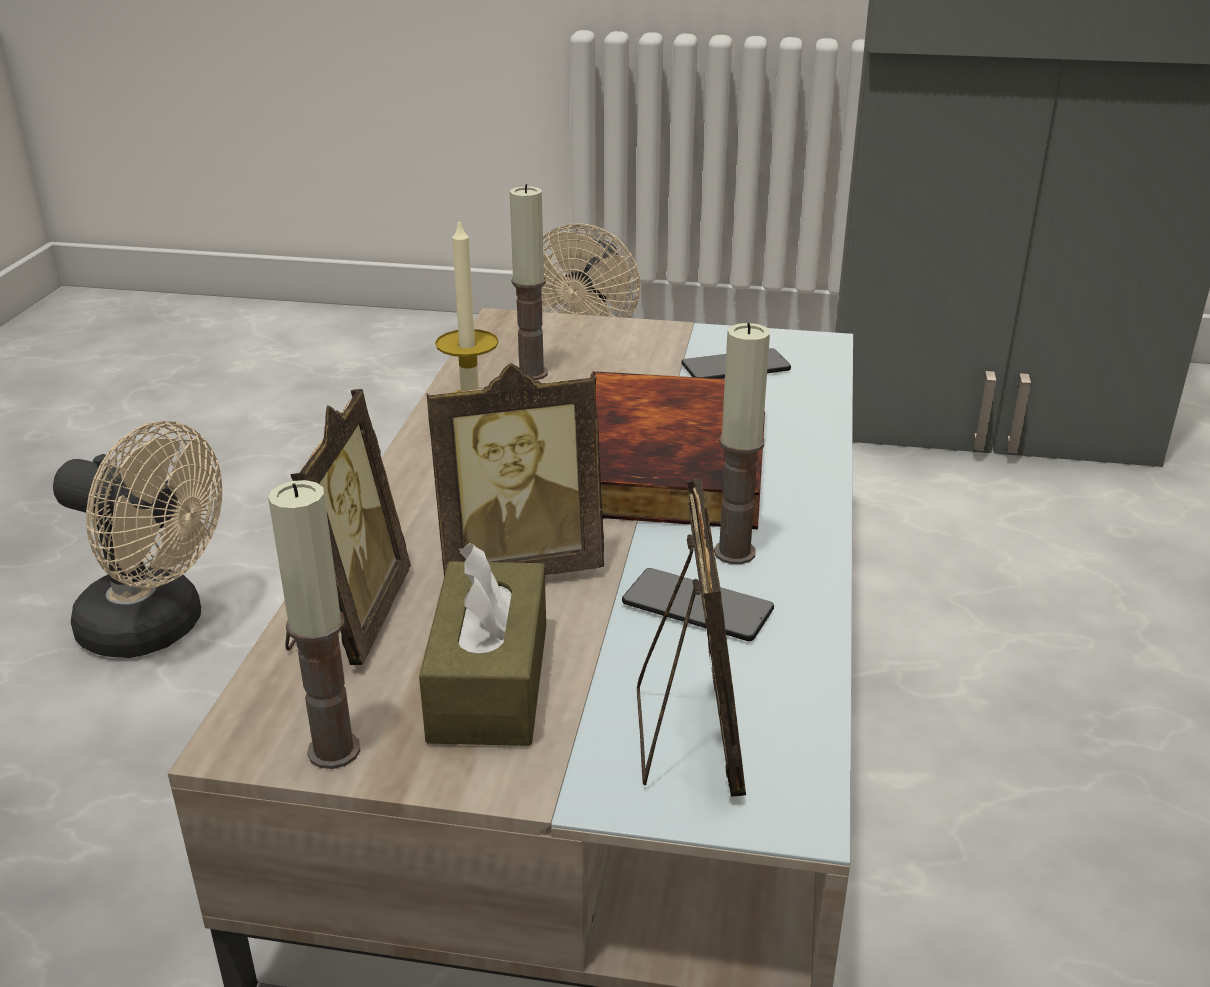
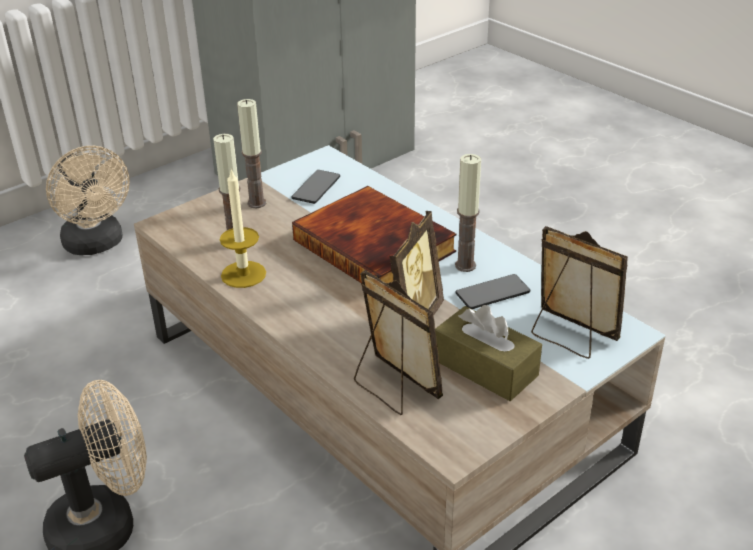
camera: 50 degrees left, 5 degrees up
(334, 751) = (488, 428): candle -> candle (257, 203)

